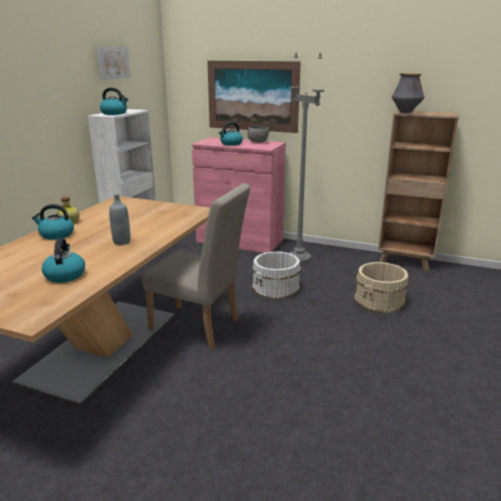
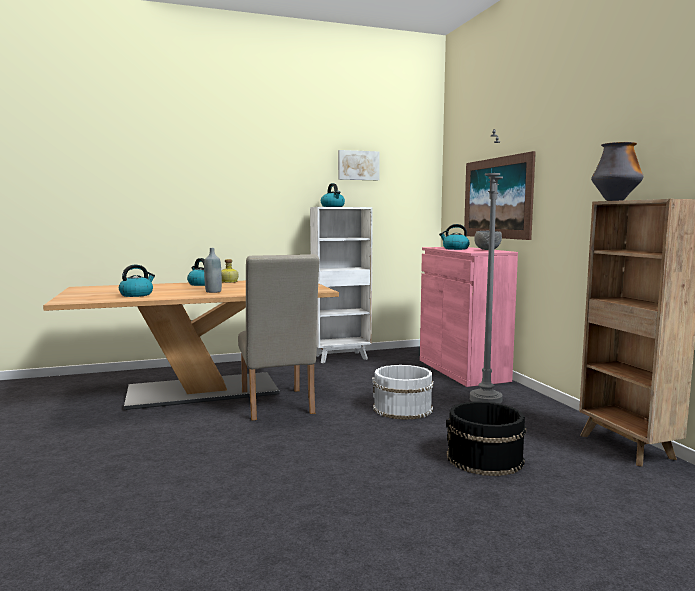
camera: 50 degrees right, 15 degrees down
(380, 300) = (484, 459): beige bucket -> black bucket

